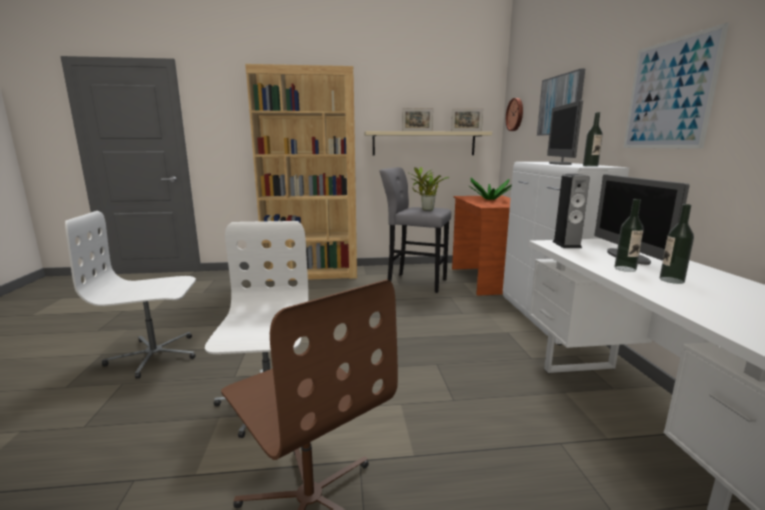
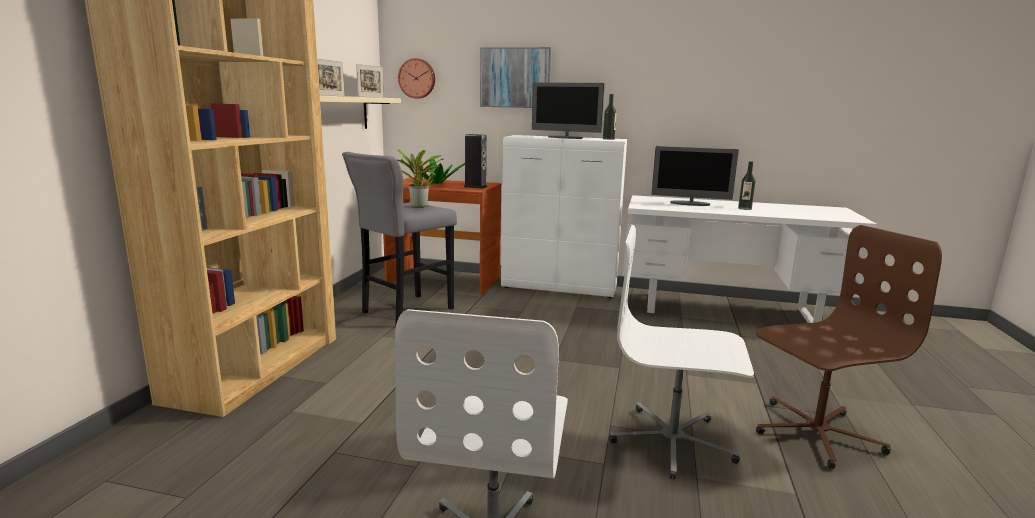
camera: 70 degrees left, 0 degrees up
(566, 244) = (649, 205): speaker -> speaker (475, 187)
(625, 269) = (719, 209): bottle -> none
(668, 95) = (657, 86): picture -> none

